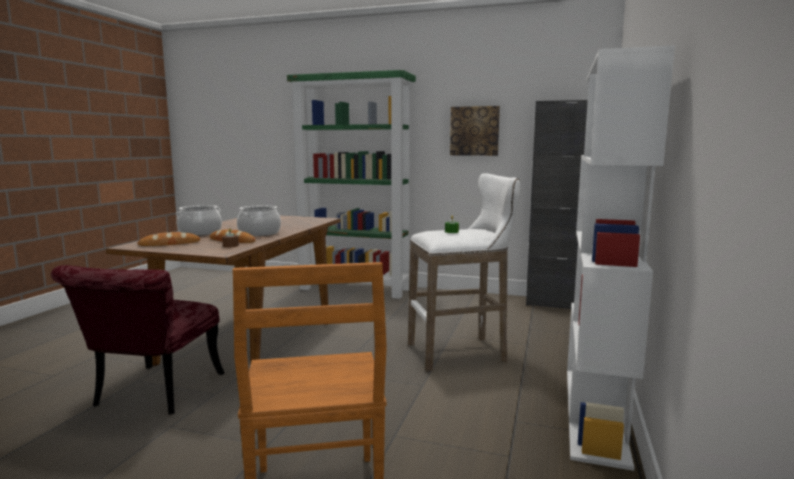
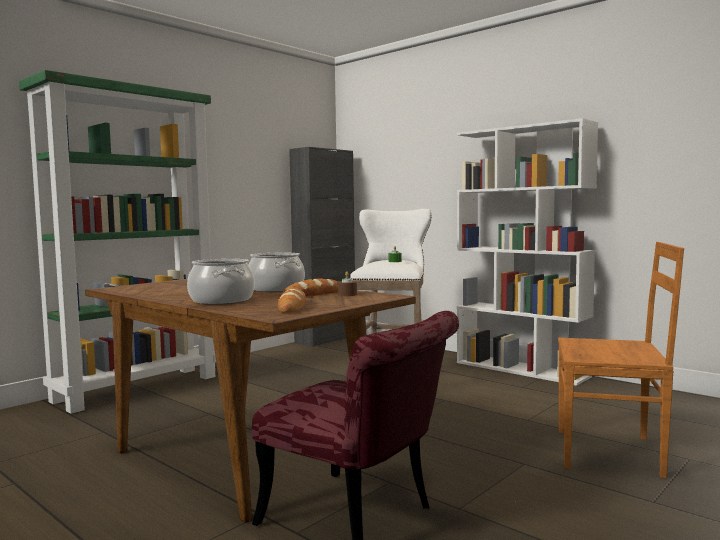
camera: 65 degrees left, 5 degrees down
(474, 131) = (238, 173): picture -> none

